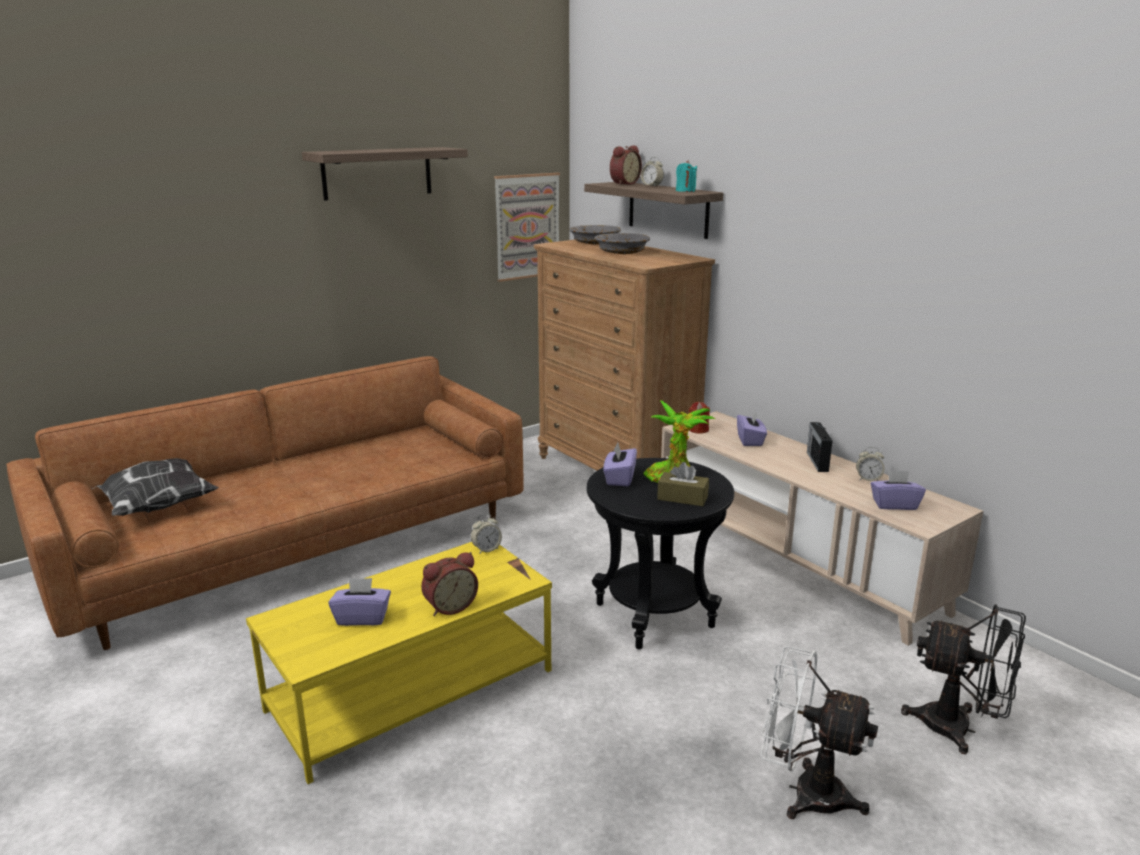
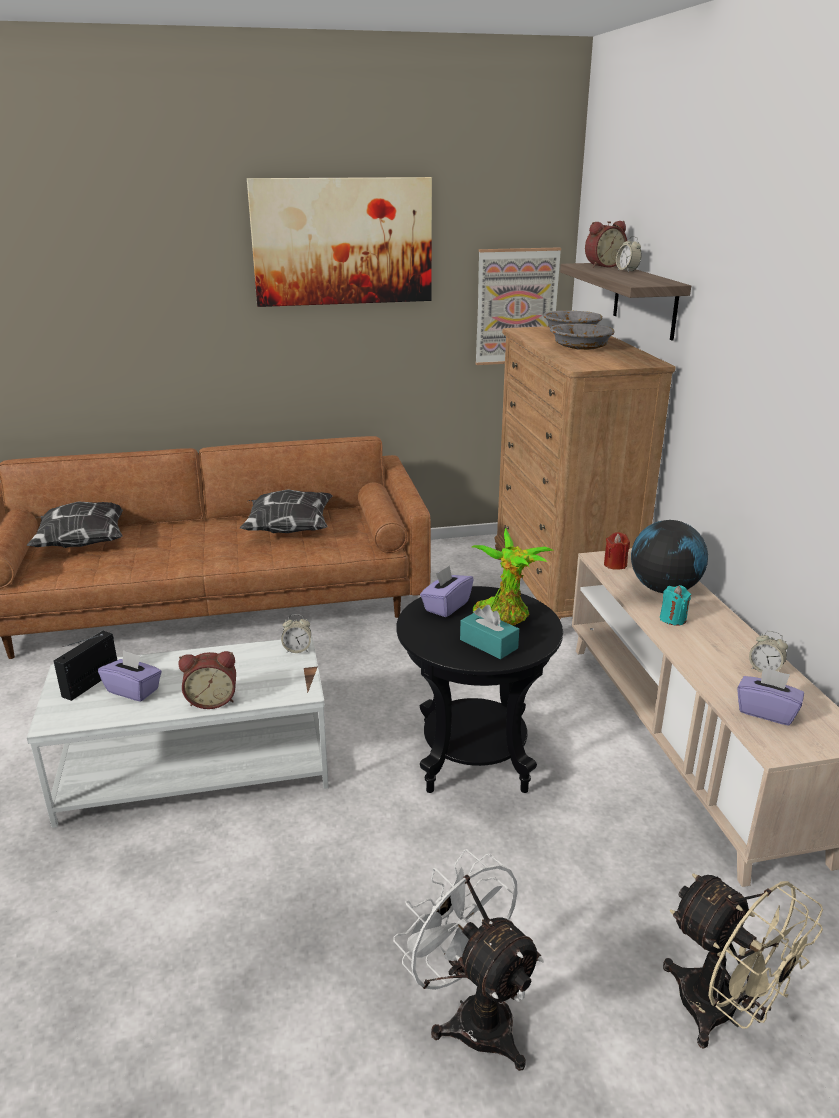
camera: 25 degrees right, 5 degrees up
(371, 456) = (287, 529): none -> pillow
(377, 173) = (342, 242): shelf -> picture
(412, 689) = (197, 766): yellow coffee table -> white coffee table
(682, 498) = (488, 644): brown tissue box -> turquoise tissue box
(685, 191) = (647, 281): turquoise candle -> turquoise candle (673, 619)
(750, 440) = (664, 589): purple tissue box -> globe
(817, 461) = (721, 632): radio -> radio (92, 682)
(959, 728) = (722, 1014): black fan -> beige fan

